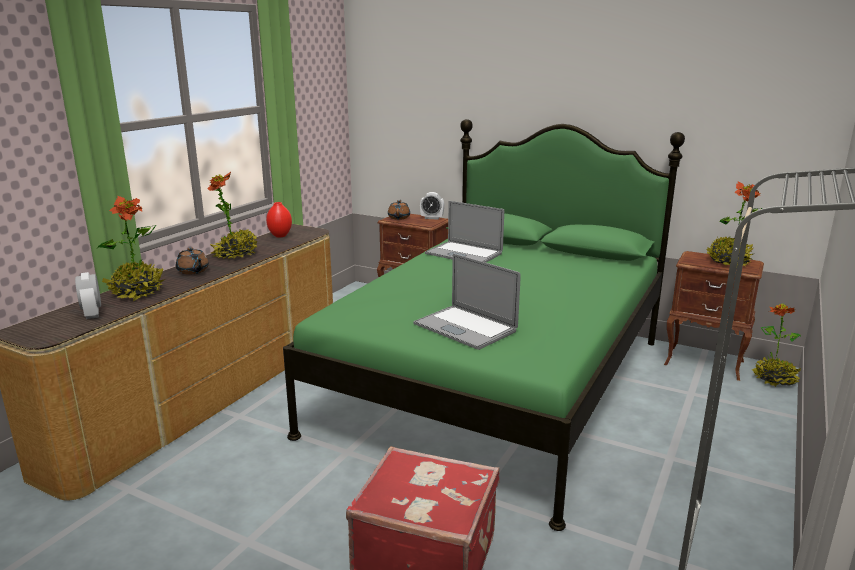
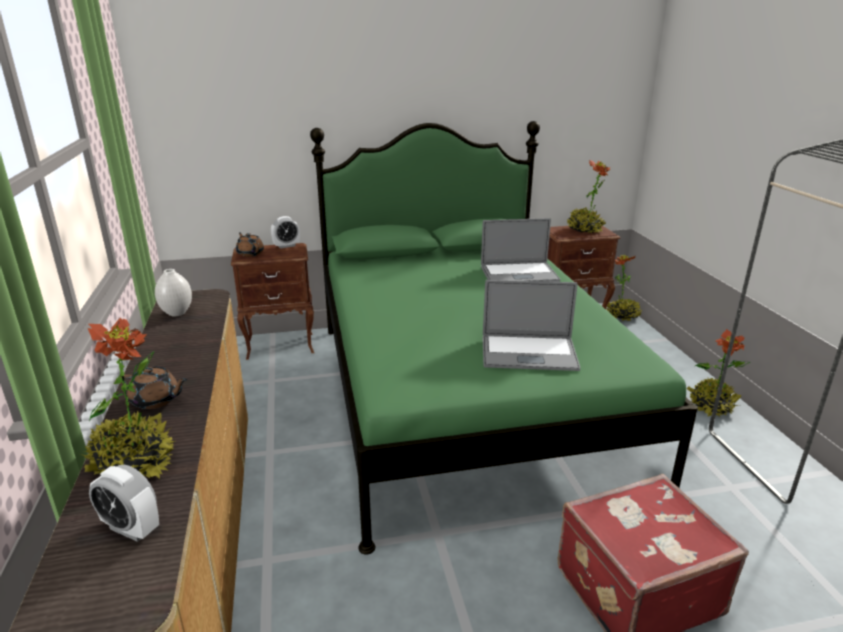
camera: 40 degrees left, 5 degrees up
(236, 255) = (169, 357): potted plant -> potted plant (711, 406)
(280, 235) = (176, 313): red vase -> white vase
(463, 253) = (383, 277): laptop -> laptop (519, 274)

